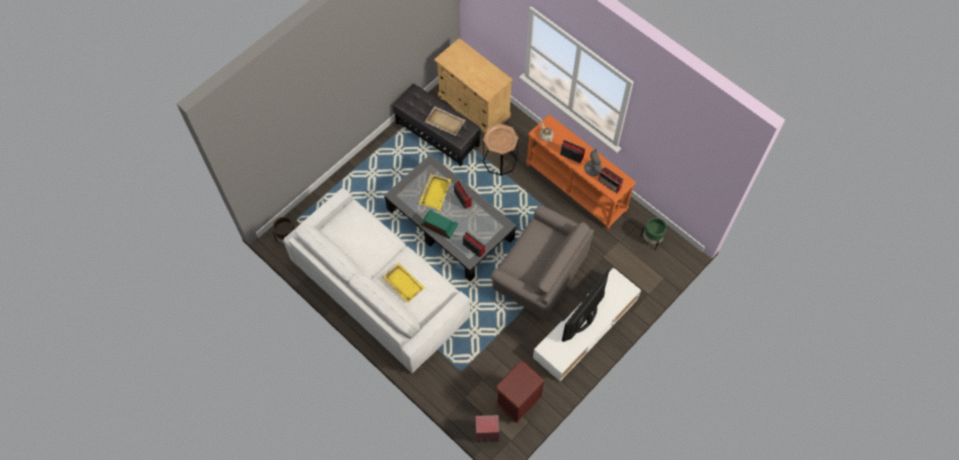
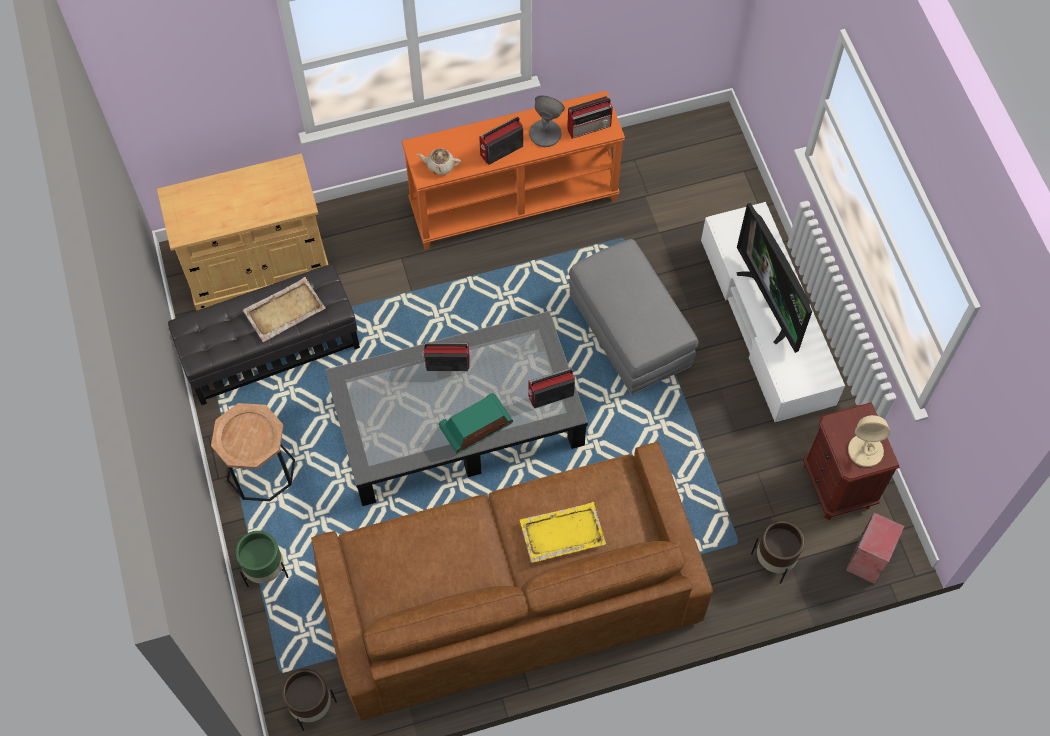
camera: 60 degrees left, 0 degrees up
(379, 289) = (510, 596): white sofa -> brown sofa
(435, 192) = (406, 399): yellow tray -> none
(461, 391) = (774, 561): none -> brown planter
(499, 161) = (390, 284): brown side table -> brown side table (261, 470)
(516, 389) = (865, 450): none -> beige table lamp
(540, 272) = (630, 333): grey armchair -> grey ottoman
(651, 239) = (670, 152): green planter -> green planter (265, 571)

